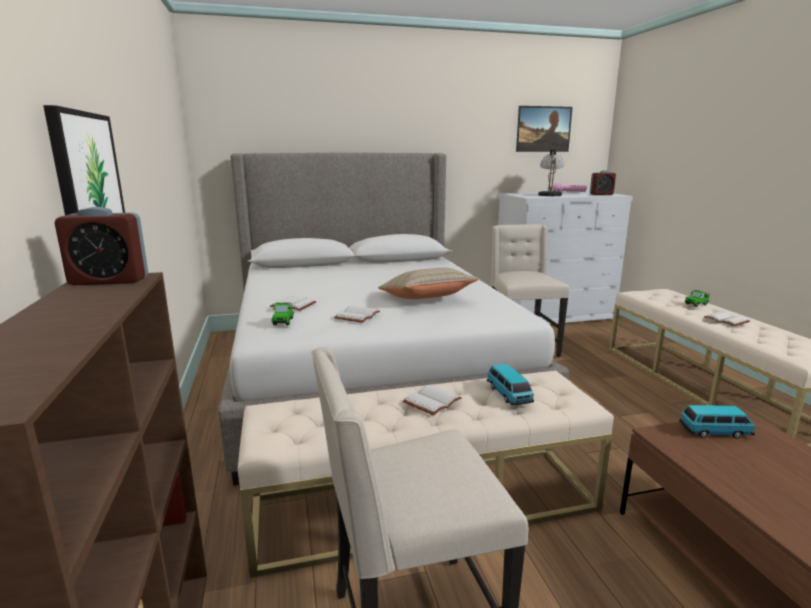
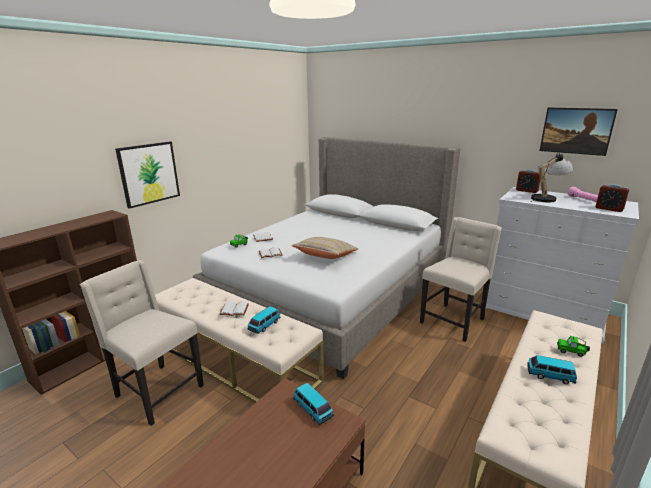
camera: 50 degrees right, 5 degrees up
(109, 281) = (108, 214): alarm clock -> alarm clock (527, 191)
(727, 320) = (550, 375): white book -> toy car

